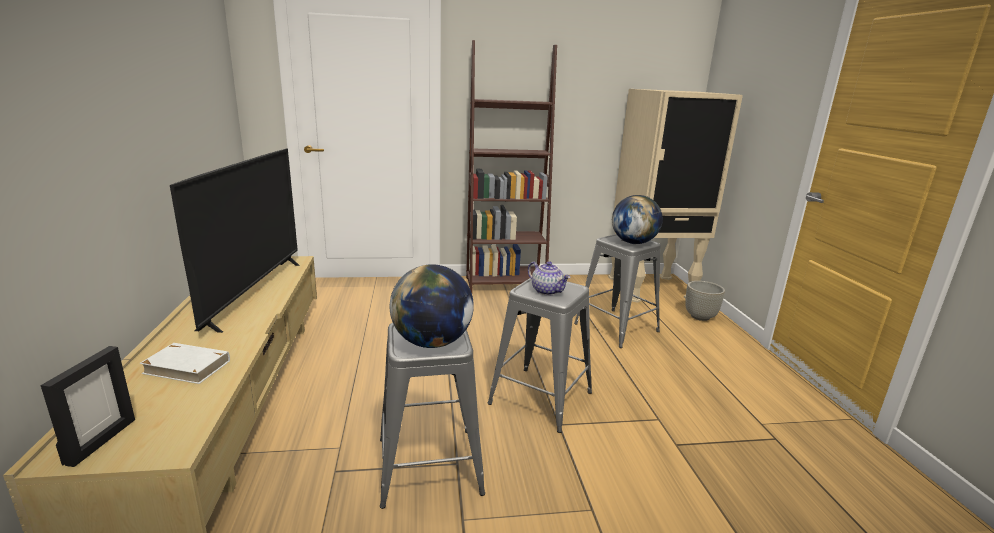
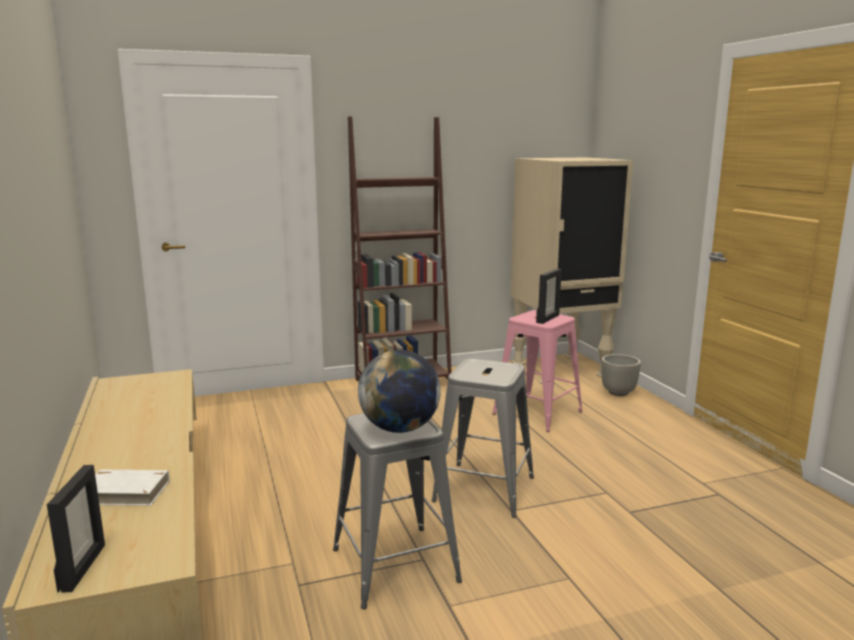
camera: 10 degrees left, 5 degrees down
(254, 293) = (149, 414): television -> none
(547, 291) = (485, 372): teapot -> none
(616, 327) = (537, 413): grey stool -> pink stool
(633, 242) = (547, 319): globe -> picture frame

